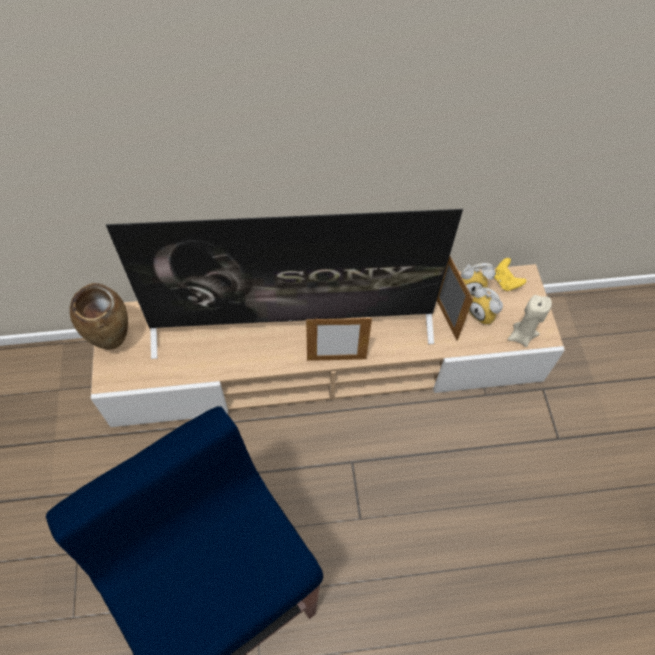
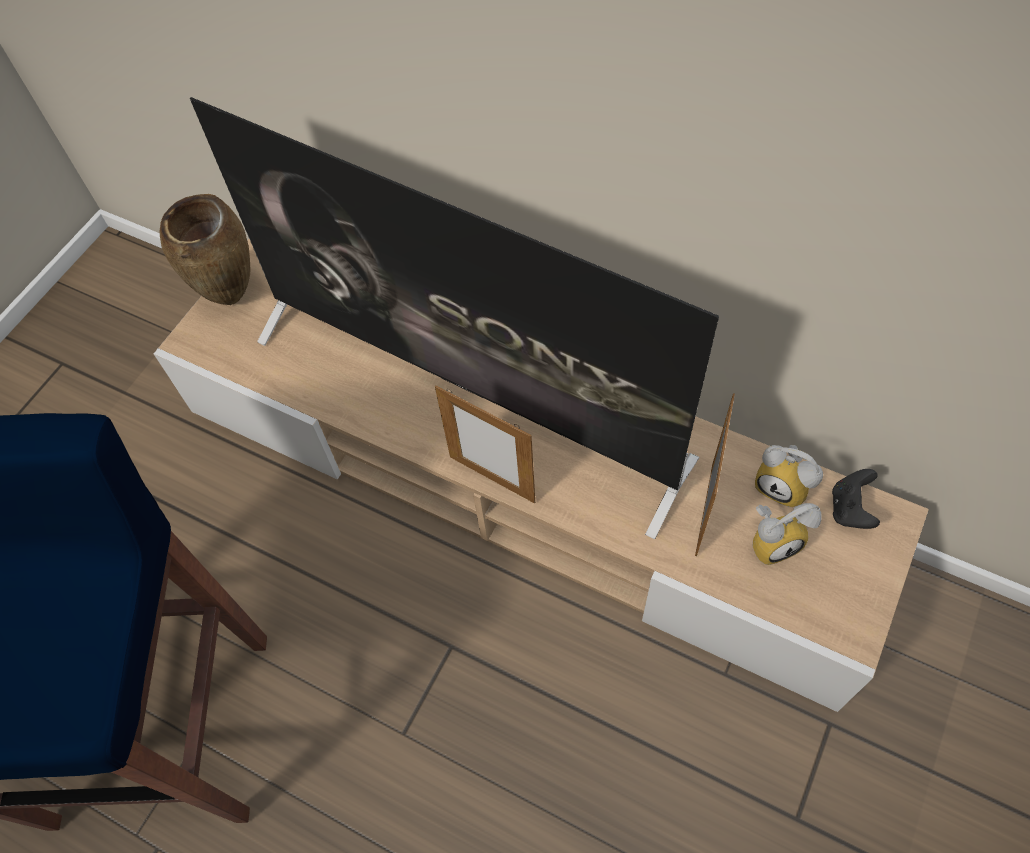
camera: 40 degrees right, 0 degrees up
(484, 314) = (773, 540): alarm clock -> alarm clock turned 105 degrees counterclockwise
(505, 282) = (850, 509): yellow game controller -> black game controller
(521, 336) = (810, 611): beige candle -> none

